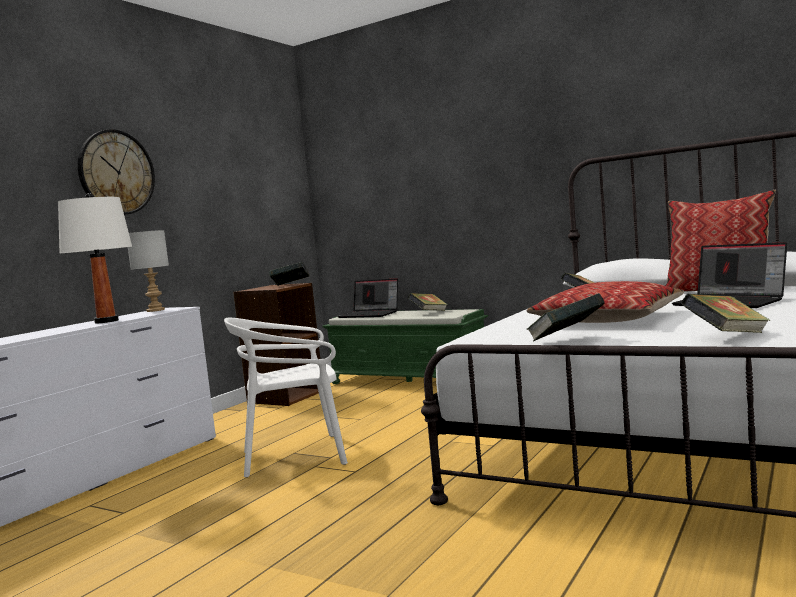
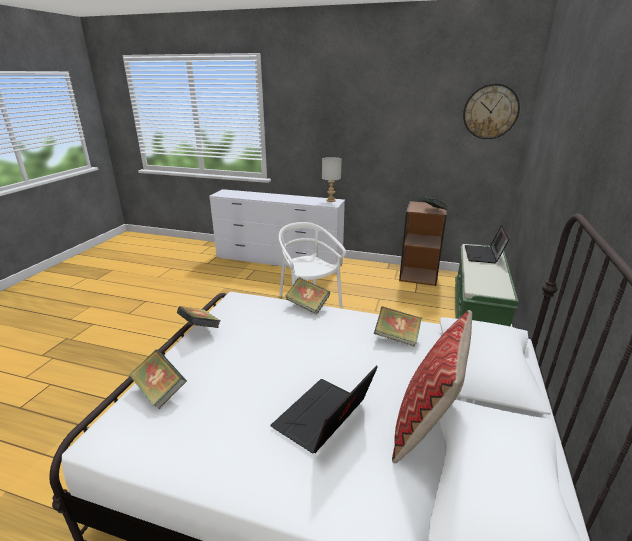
camera: 75 degrees right, 20 degrees up
(106, 321) = (295, 200): white table lamp -> none
(116, 172) = (344, 119): wall clock -> wall clock (490, 111)
(429, 313) = (490, 278): book -> book (307, 306)
(608, 319) = (273, 346): pillow -> none

